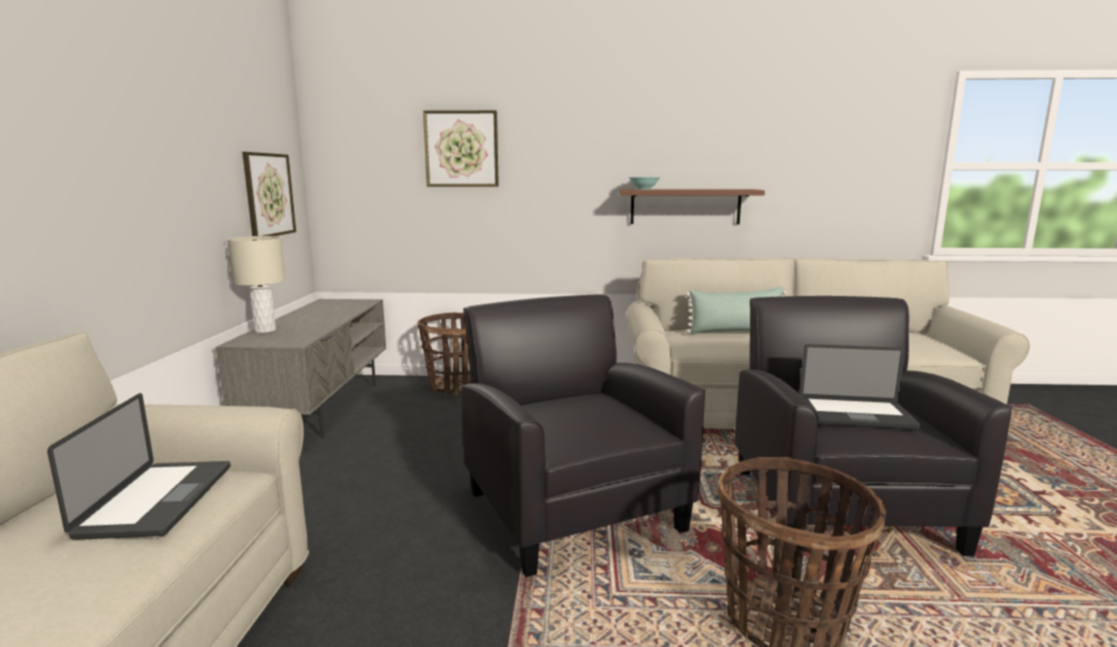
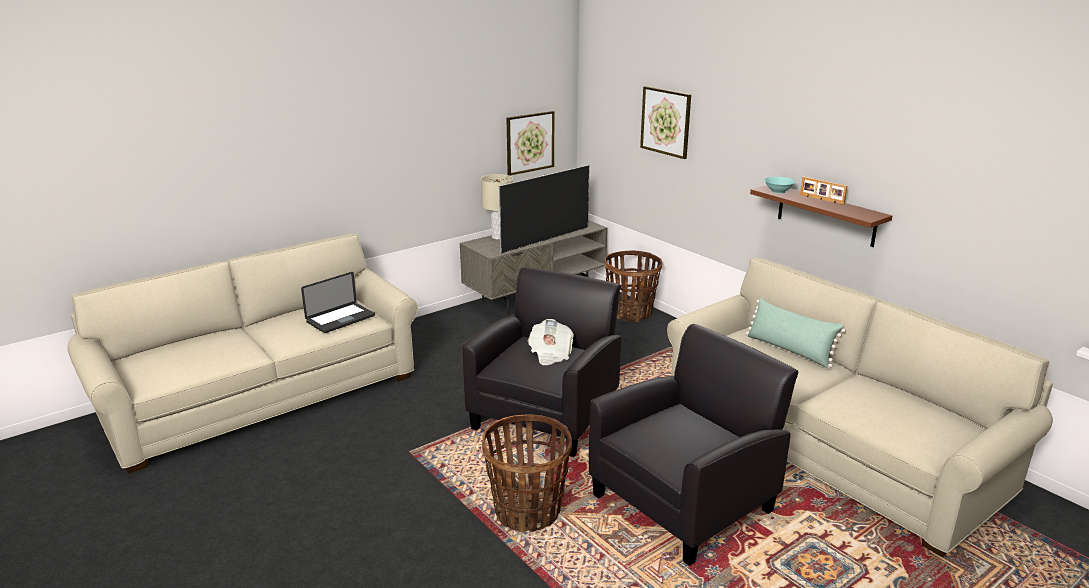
camera: 50 degrees right, 10 degrees up
(337, 319) = (545, 240): none -> television
(579, 408) = (550, 354): none -> newspaper
(687, 189) = (821, 199): none -> picture frame
(856, 415) = (677, 436): laptop -> none

